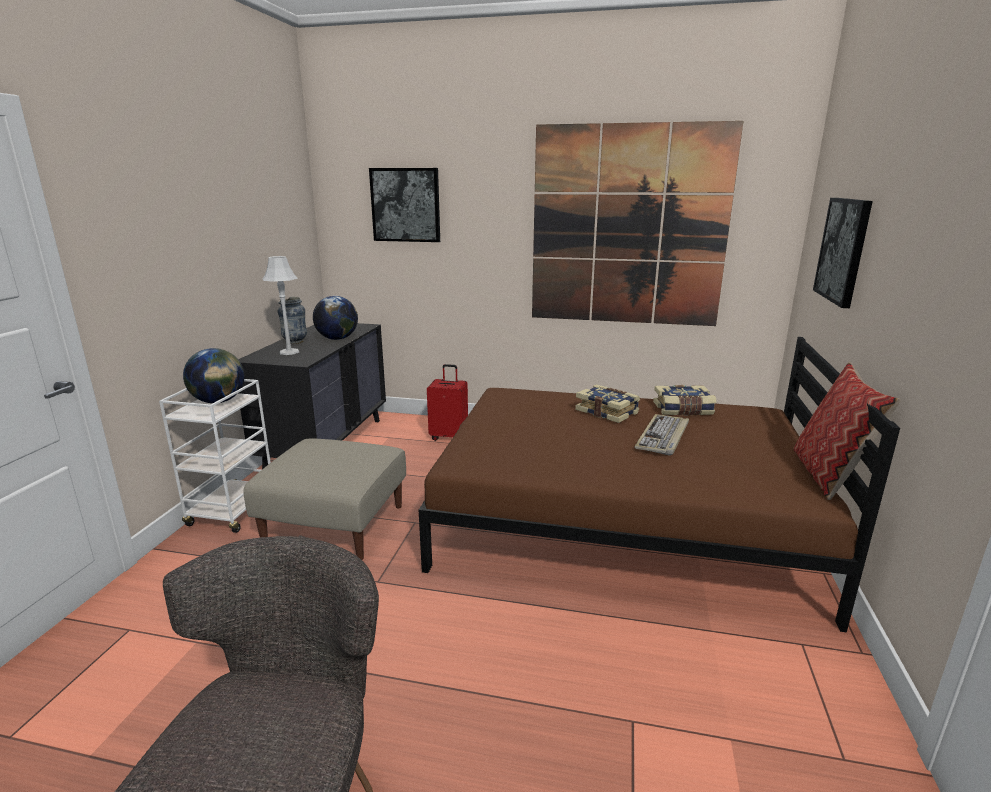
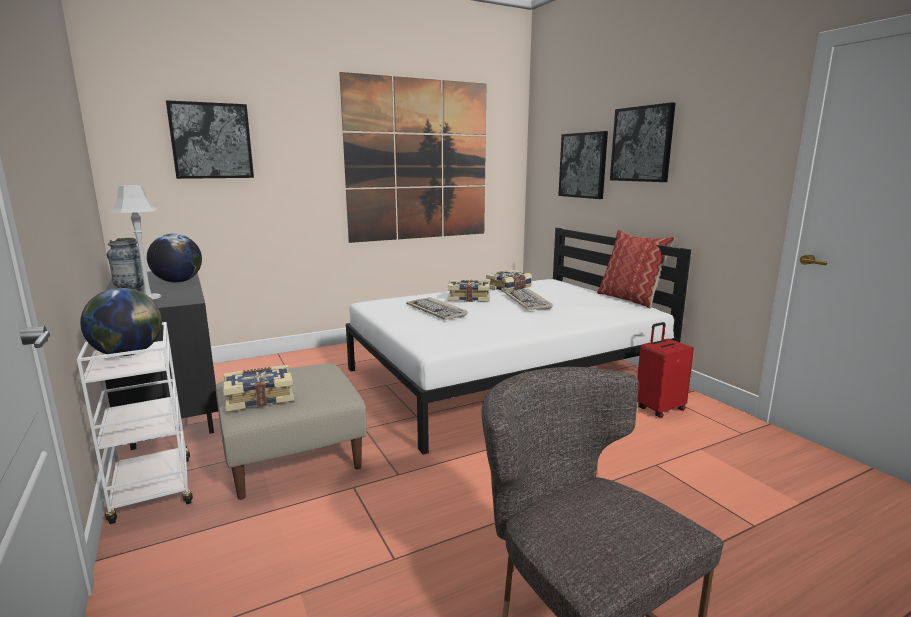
camera: 40 degrees left, 5 degrees down
(297, 464) = (259, 397): none -> book
(449, 436) = (298, 366): red suitcase -> red suitcase (659, 409)
(541, 420) = (437, 311): none -> keyboard
(621, 521) = (505, 377): brown bed -> white bed
(898, 231) = (642, 144): none -> picture

